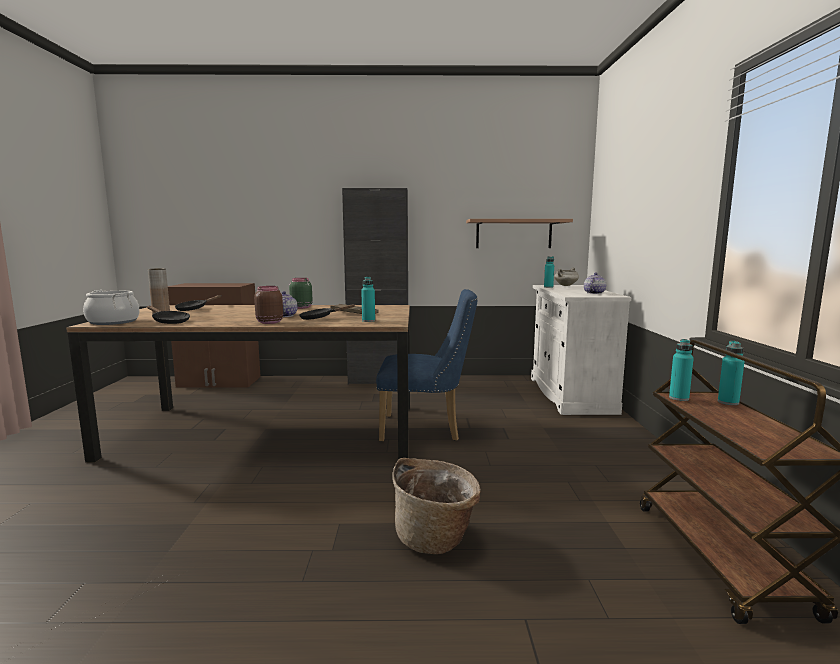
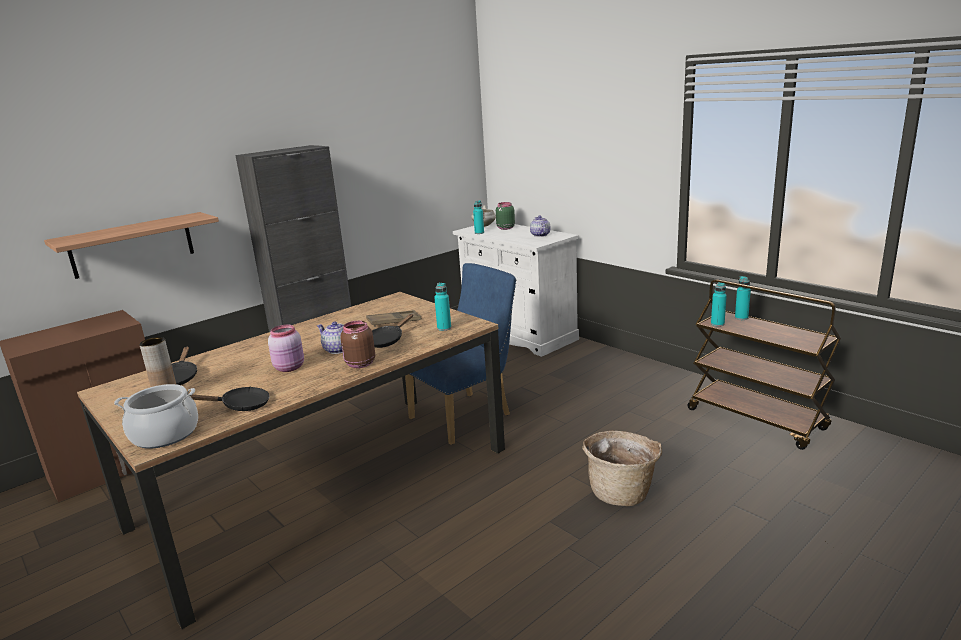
camera: 40 degrees left, 10 degrees up
(240, 316) = (290, 367): none -> pink jar
(301, 307) = (305, 331): green jar -> green jar (505, 228)
(513, 234) = (422, 178): shelf -> shelf (132, 245)

